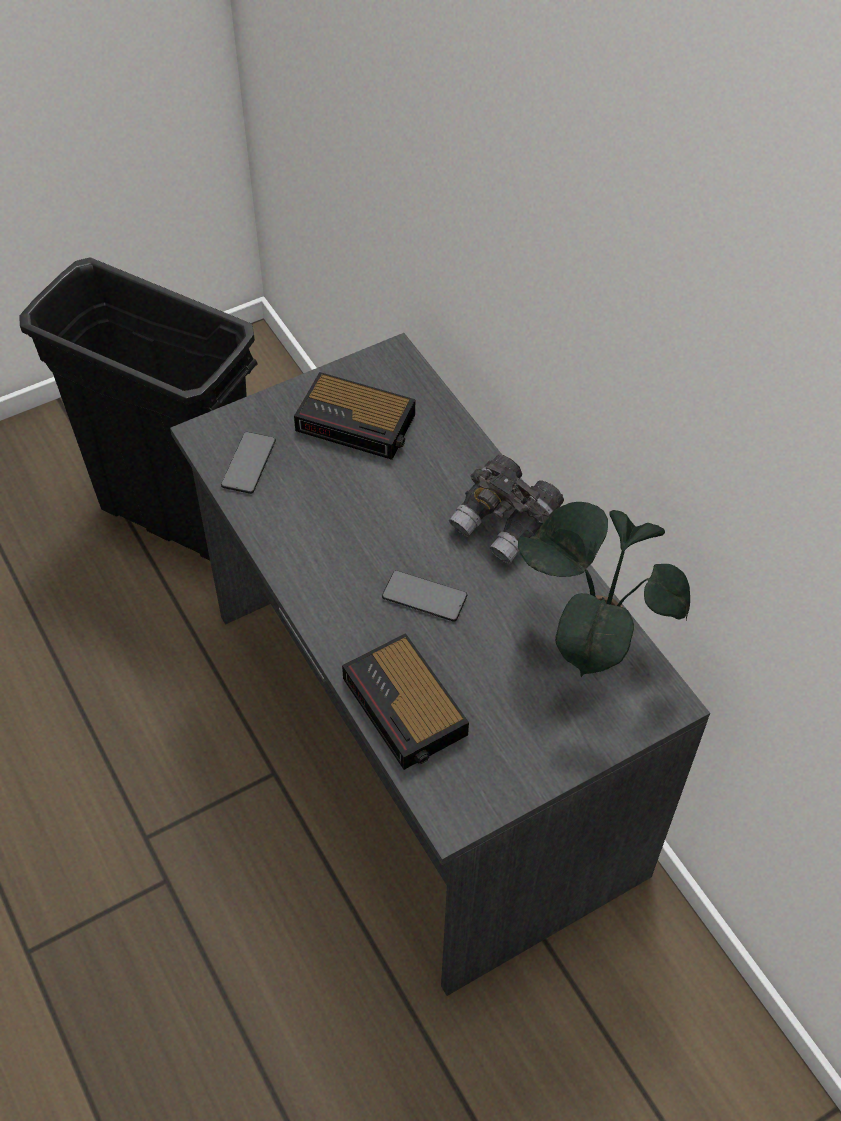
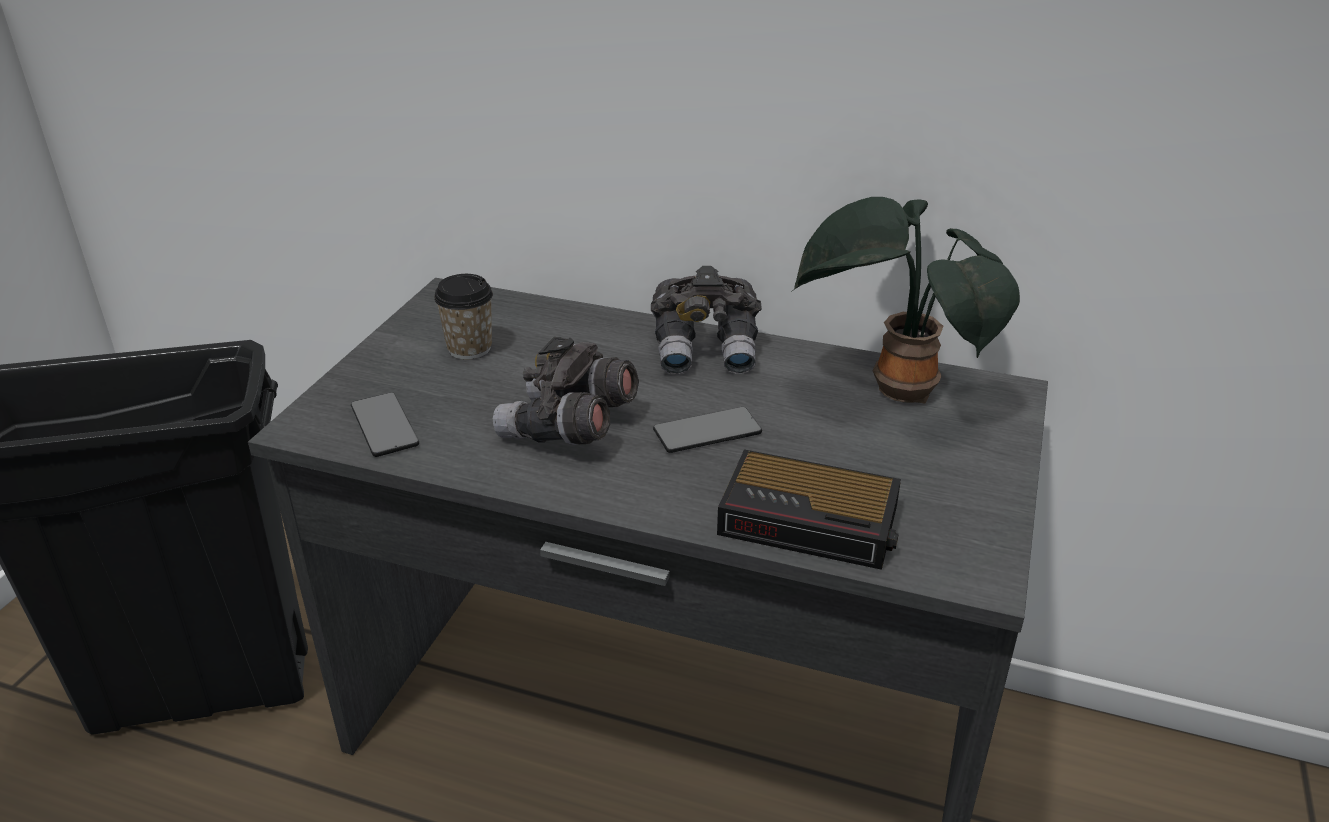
camera: 40 degrees left, 20 degrees down
(346, 537) = (568, 429): none -> grey binoculars
(358, 423) = (469, 348): alarm clock -> cup

